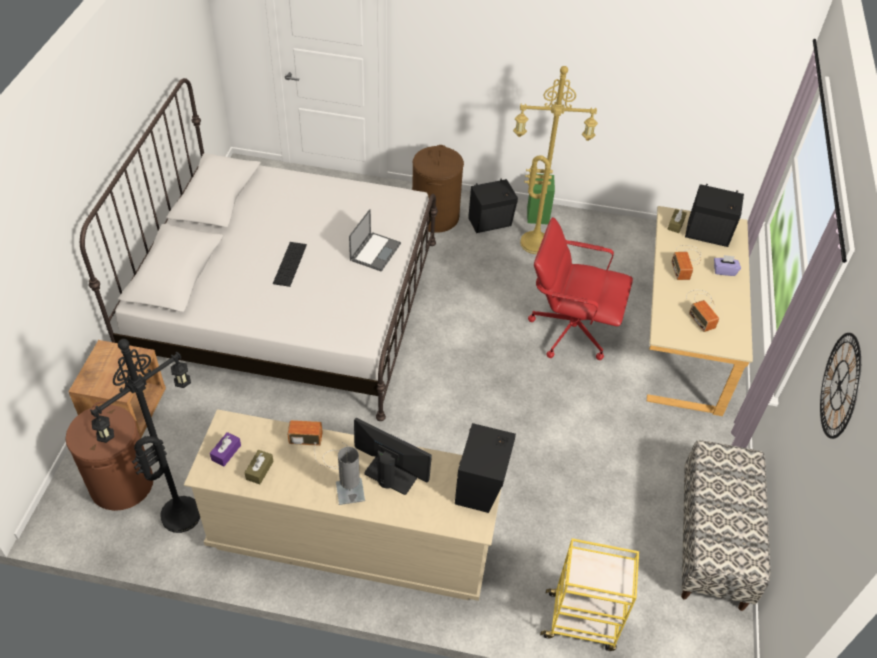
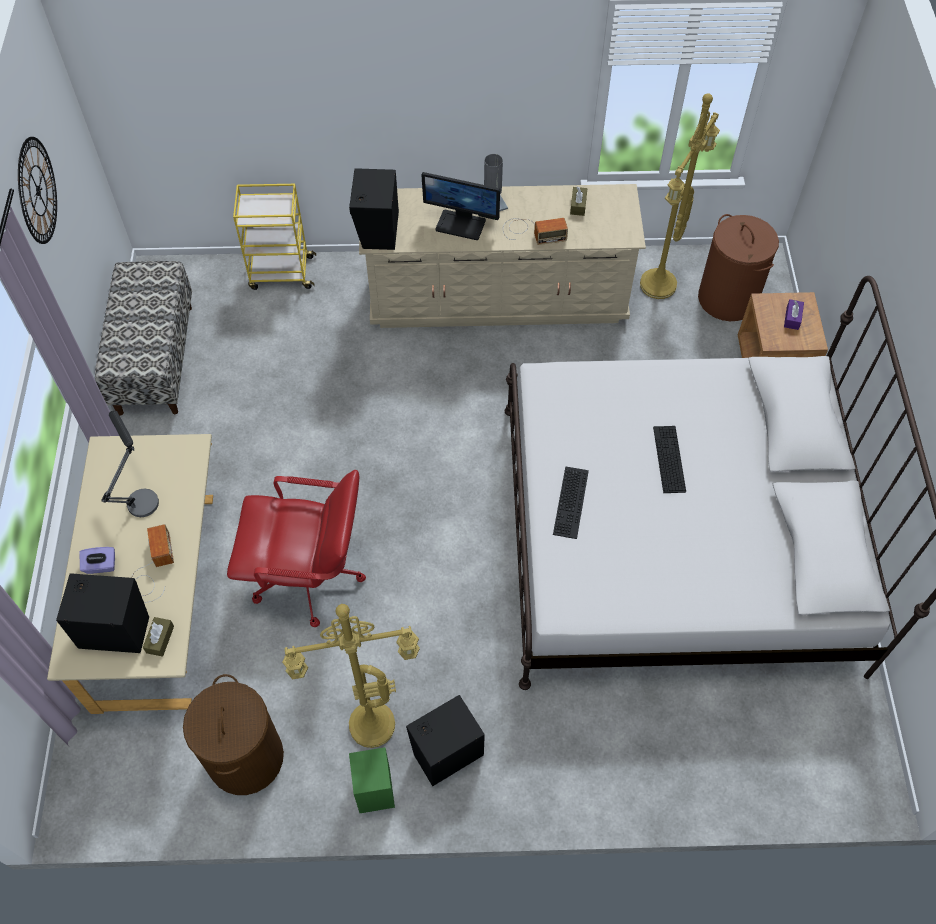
camera: 170 degrees right, 10 degrees up
(180, 512) = (659, 287): black floor lamp -> yellow floor lamp
(226, 452) = (615, 213): purple tissue box -> purple tissue box (792, 318)
(375, 251) = (572, 503): laptop -> keyboard
(435, 217) = (534, 744): brown laundry basket -> brown laundry basket (245, 757)
(702, 309) = (141, 495): radio -> table lamp

